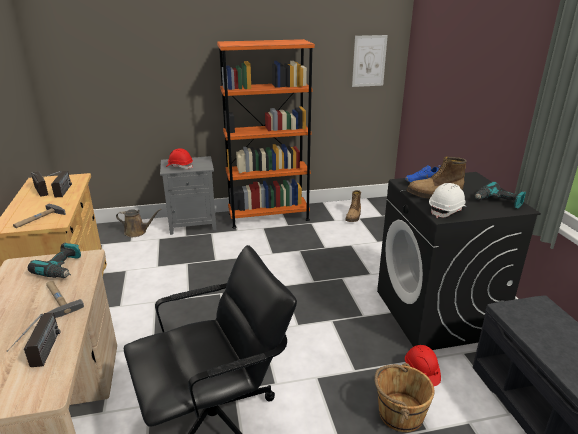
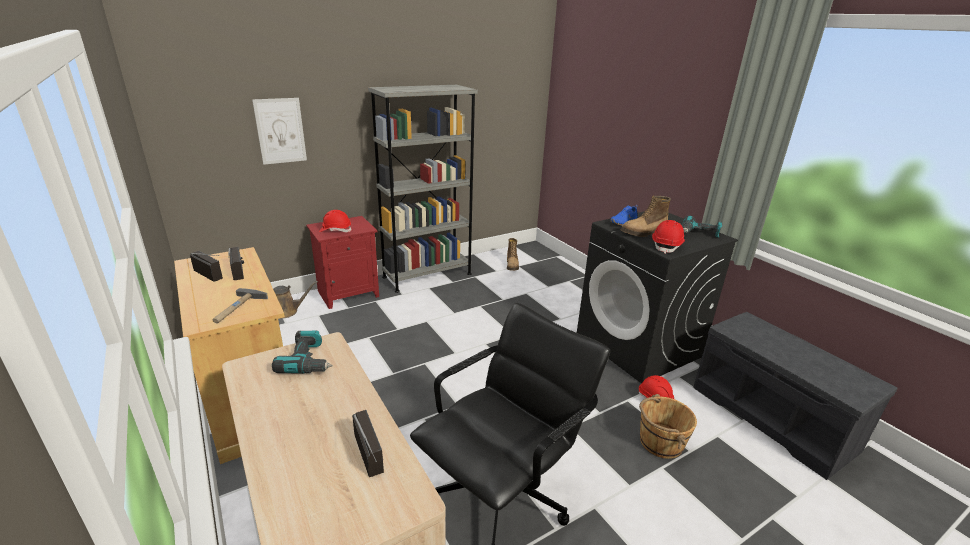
camera: 20 degrees left, 0 degrees up
(57, 300) = (334, 397): hammer -> none
(193, 223) = (349, 293): grey nightstand -> red nightstand
(268, 216) = (427, 275): orange bookcase -> grey bookcase
(369, 61) = (515, 106): picture -> picture (280, 131)
(447, 210) = (667, 246): white hard hat -> red hard hat

